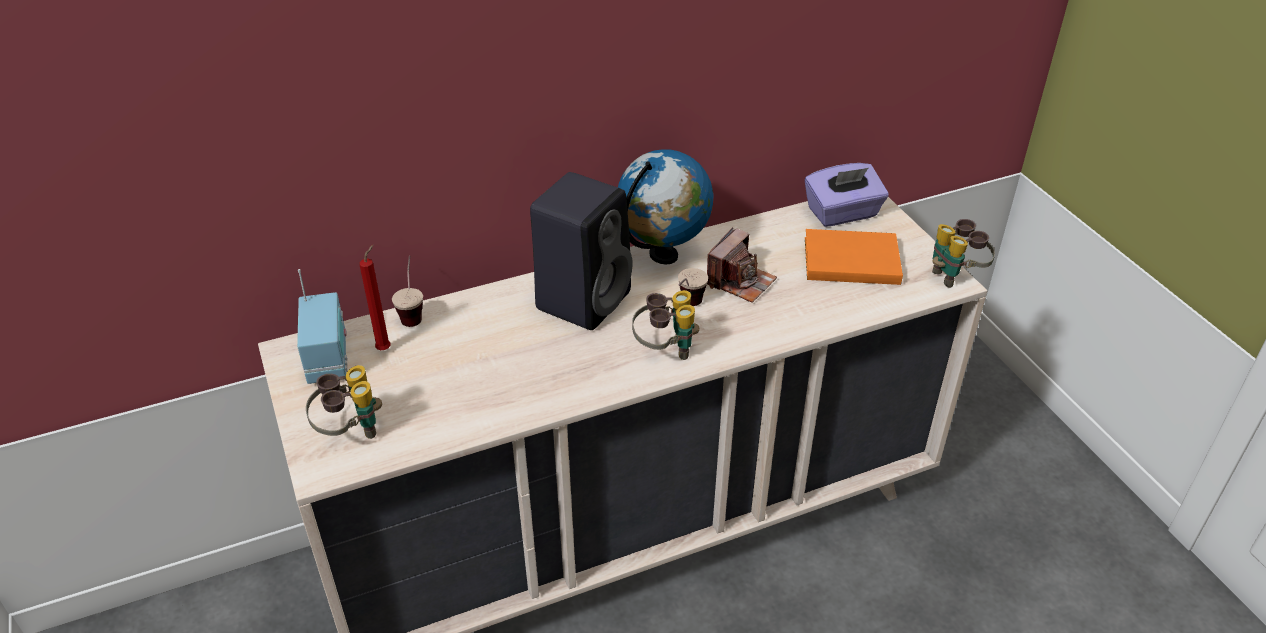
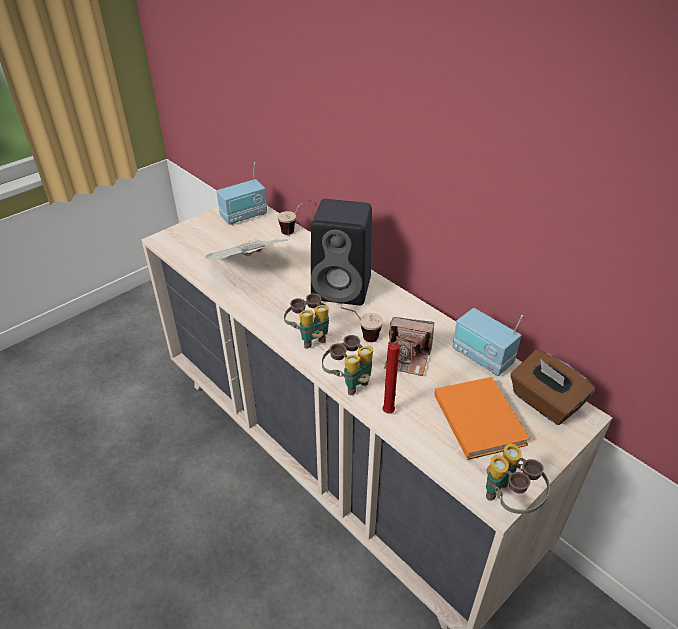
camera: 70 degrees right, 0 degrees up
(350, 431) = (192, 239): binoculars -> binoculars (349, 381)
(385, 348) = (260, 230): red candle -> red candle (390, 412)
(475, 378) = (249, 267): none -> newspaper
(663, 255) = (412, 312): globe -> none
(763, 230) = (481, 357): none -> radio
(842, 213) = (544, 402): purple tissue box -> brown tissue box

